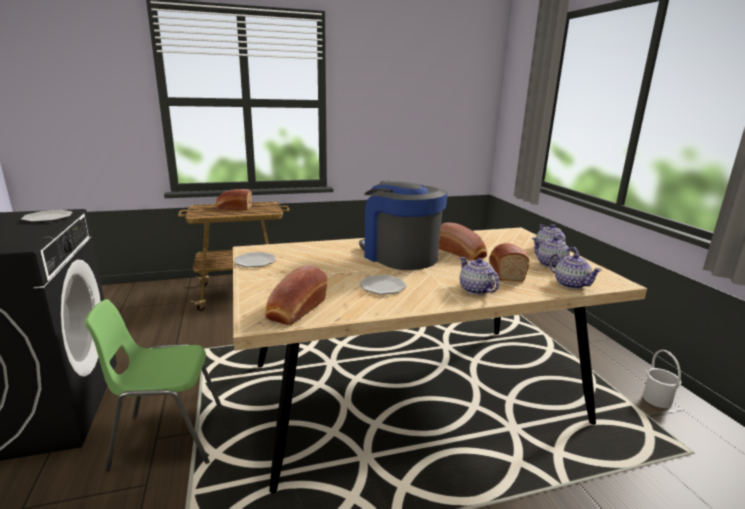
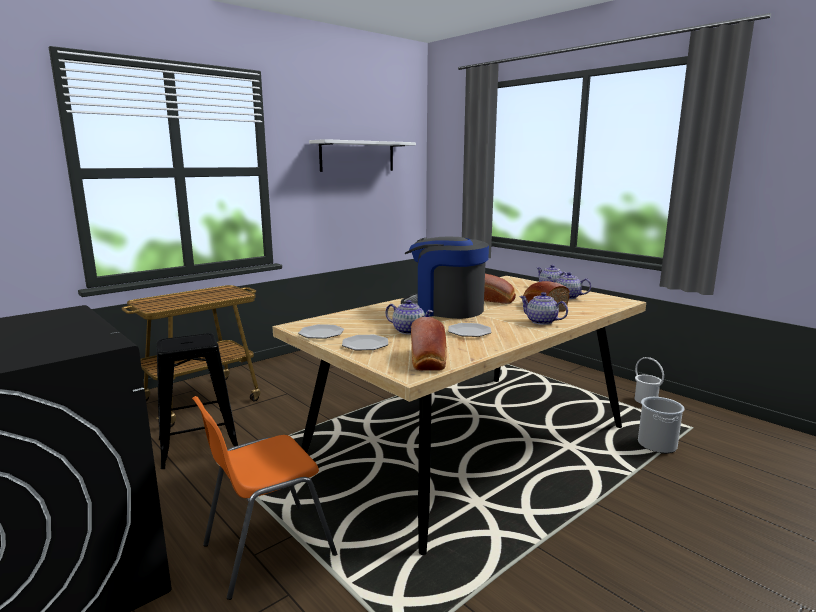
camera: 25 degrees left, 5 degrees down
(48, 218) = (63, 318): plate -> plate (365, 344)
(168, 437) = (267, 550): green chair -> orange chair
(204, 331) = (198, 445): none -> black stool
(233, 208) = (187, 297): bread -> none
(420, 92) = (357, 156): none -> white shelf
(570, 284) = (598, 307): teapot -> teapot (408, 331)
(624, 460) = (657, 445): none -> bucket

